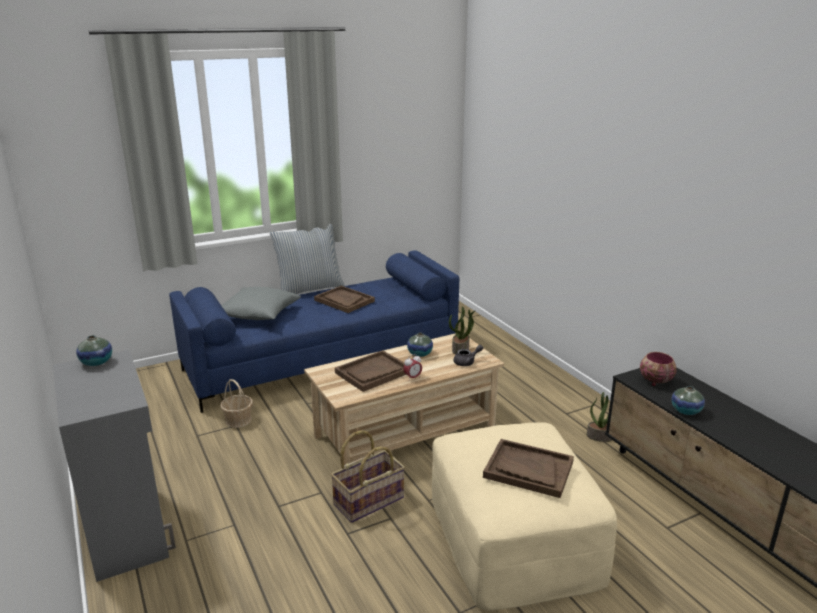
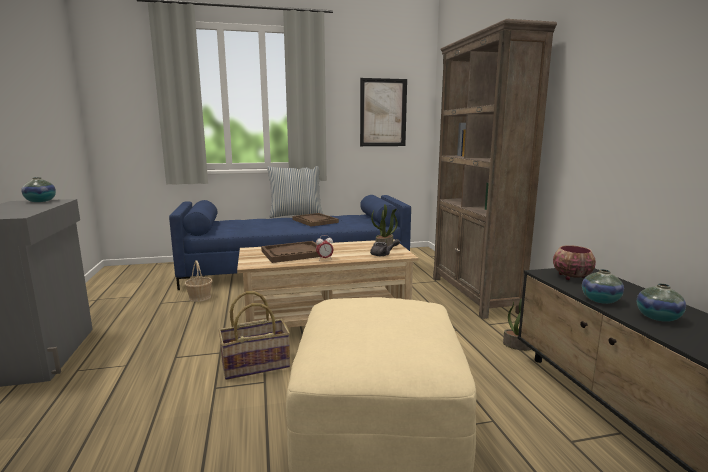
camera: 15 degrees right, 10 degrees down
(258, 314) = (243, 223): grey pillow -> none
(404, 147) = (383, 113): none -> picture
(420, 354) = (345, 247): vase -> vase (658, 317)
(528, 470) = (381, 328): brown tray -> none
(538, 374) = (474, 295): none -> brown bookcase

